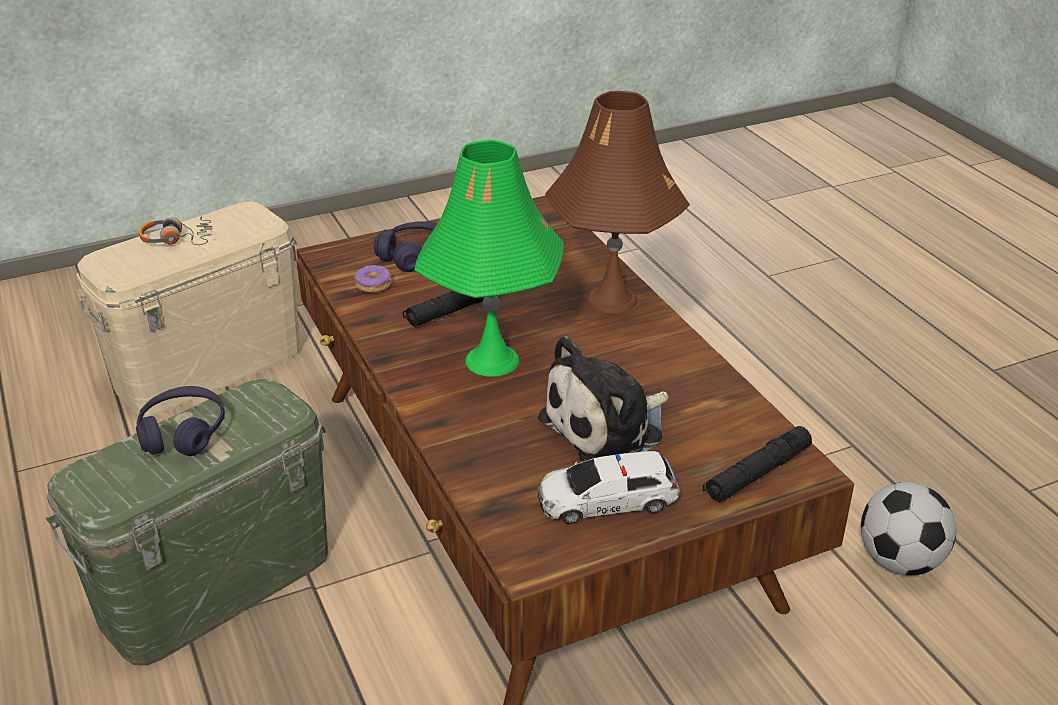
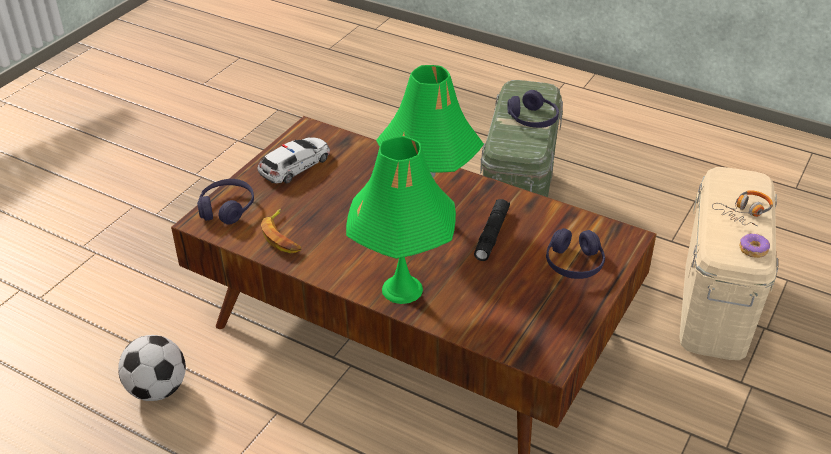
camera: 145 degrees right, 5 degrees up
(373, 285) = (565, 228): donut -> donut (753, 250)
(608, 427) = (326, 200): plush toy -> none
(612, 299) = (402, 289): brown table lamp -> green table lamp
(703, 404) = (282, 236): none -> banana
(757, 473) = (227, 208): black flashlight -> purple headphones

